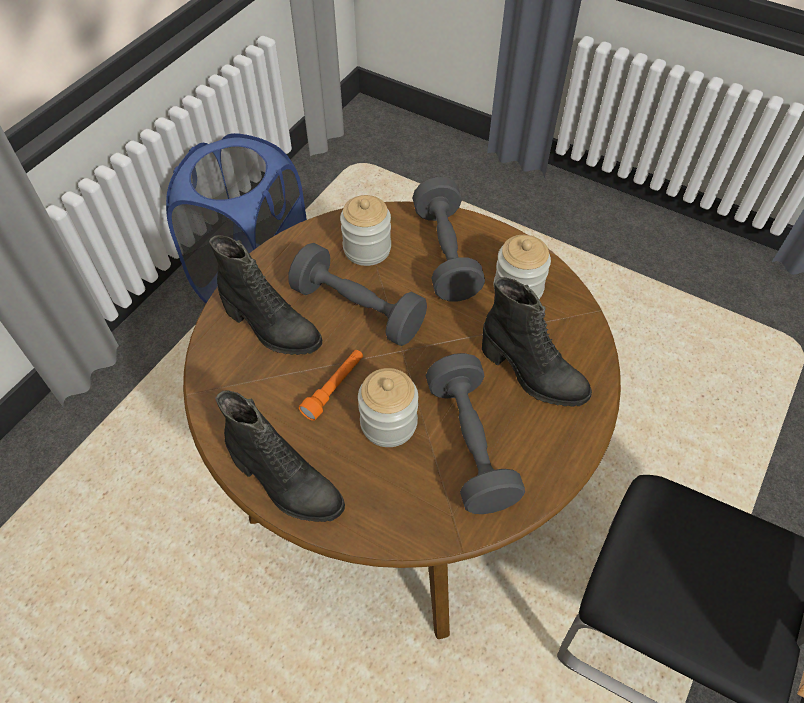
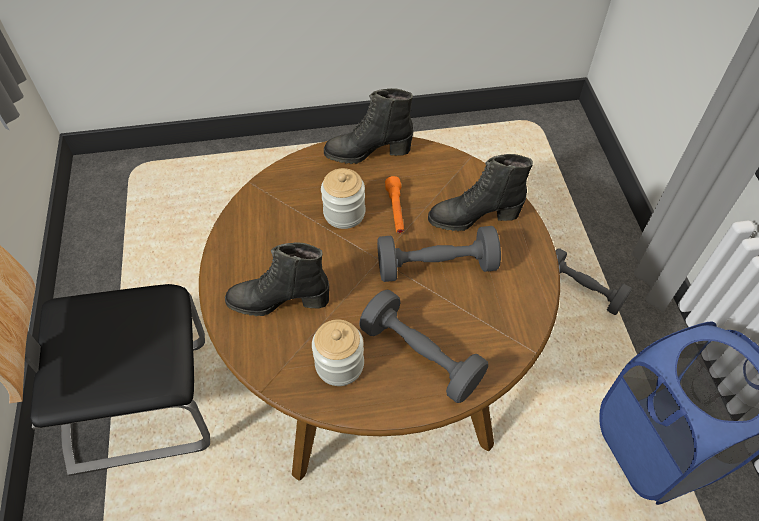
camera: 140 degrees right, 0 degrees up
(367, 249) = (482, 317): jar -> none
(470, 445) = (285, 232): grey dumbbell -> grey dumbbell (582, 289)

